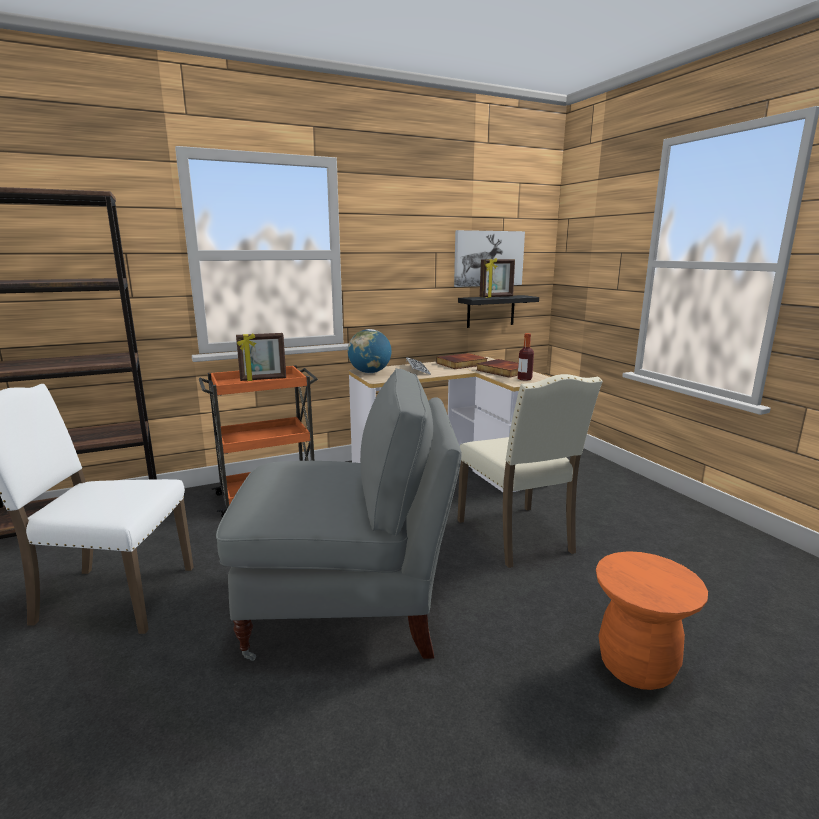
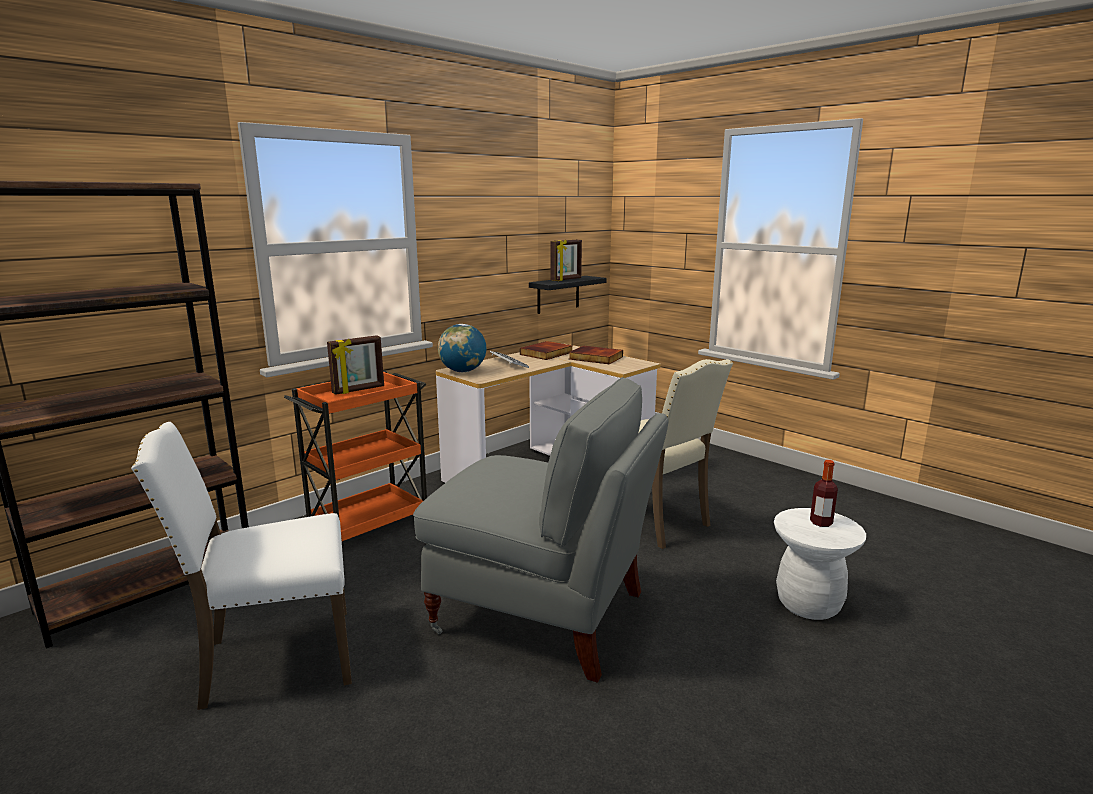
camera: 20 degrees left, 0 degrees up
(348, 608) = (543, 613): grey chair -> grey chair turned 45 degrees clockwise
(488, 258) = (554, 239): picture -> none
(524, 379) = (624, 364): bottle -> bottle (821, 523)
(636, 666) = (808, 604): orange stool -> white stool

